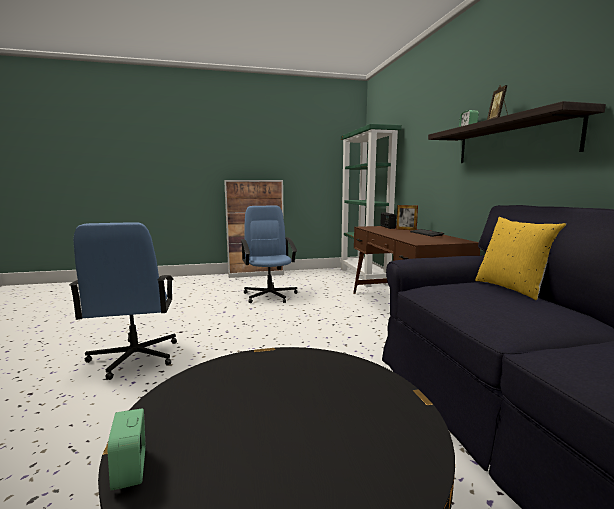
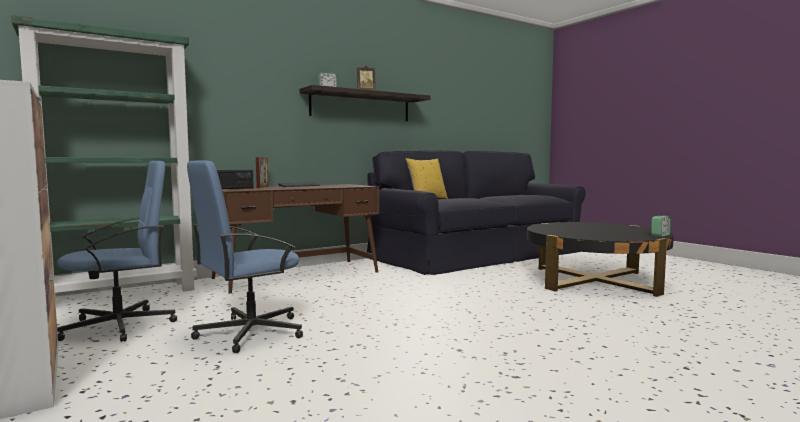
camera: 110 degrees left, 5 degrees down
(134, 358) = (554, 350): blue office chair -> blue office chair (121, 326)

